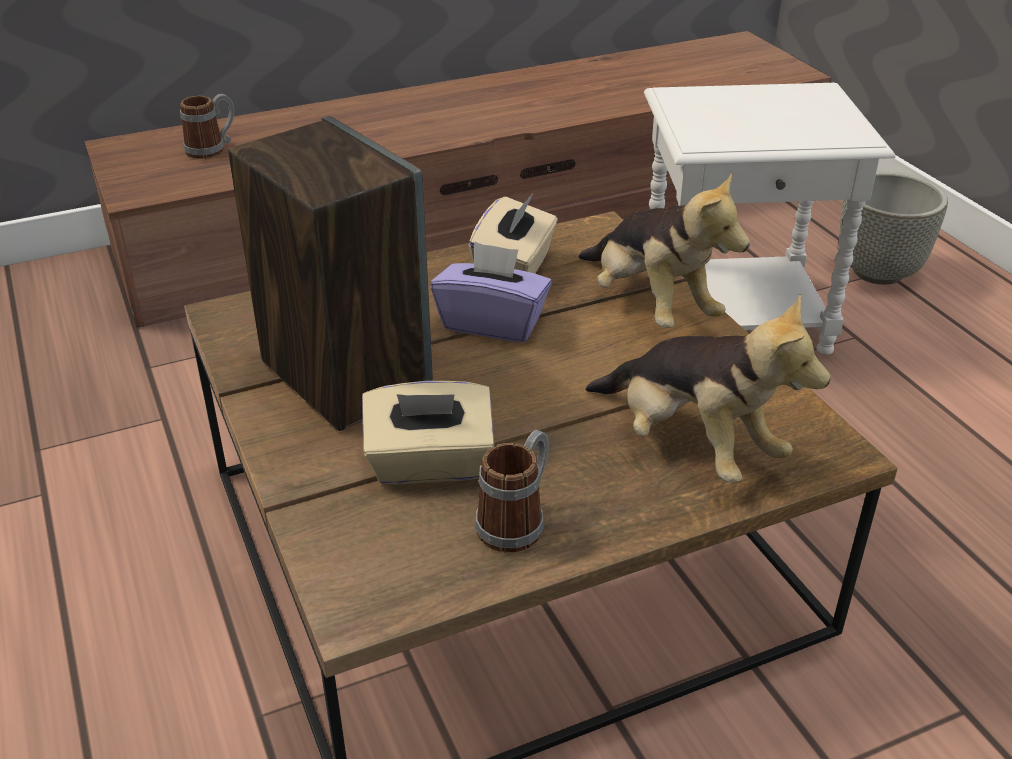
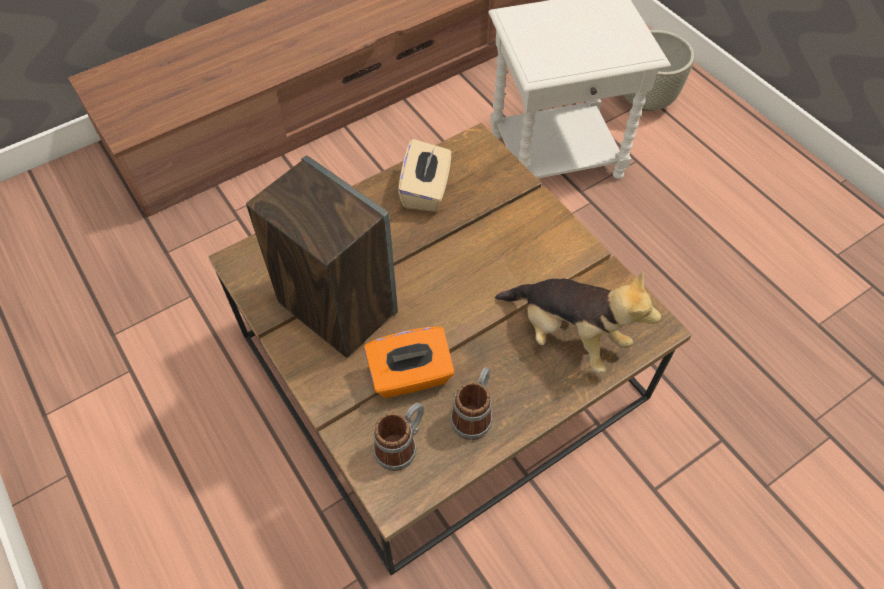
camera: 10 degrees left, 20 degrees up
(212, 149) = (170, 75): mug -> mug (401, 445)
(430, 464) = (410, 376): beige tissue box -> orange tissue box
(492, 323) = (422, 244): purple tissue box -> none
(650, 305) = (522, 213): plush toy -> none

